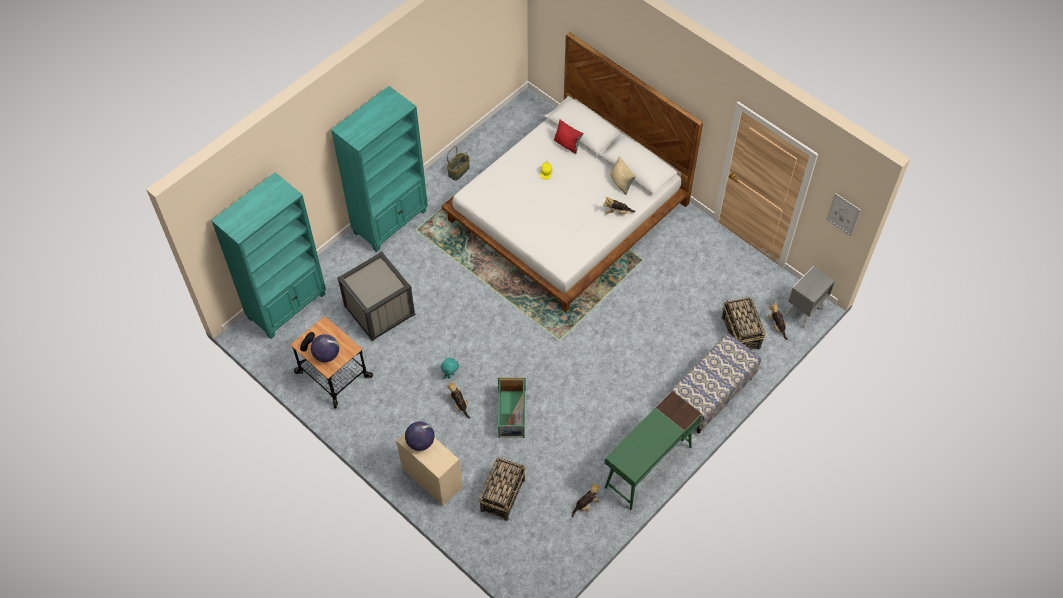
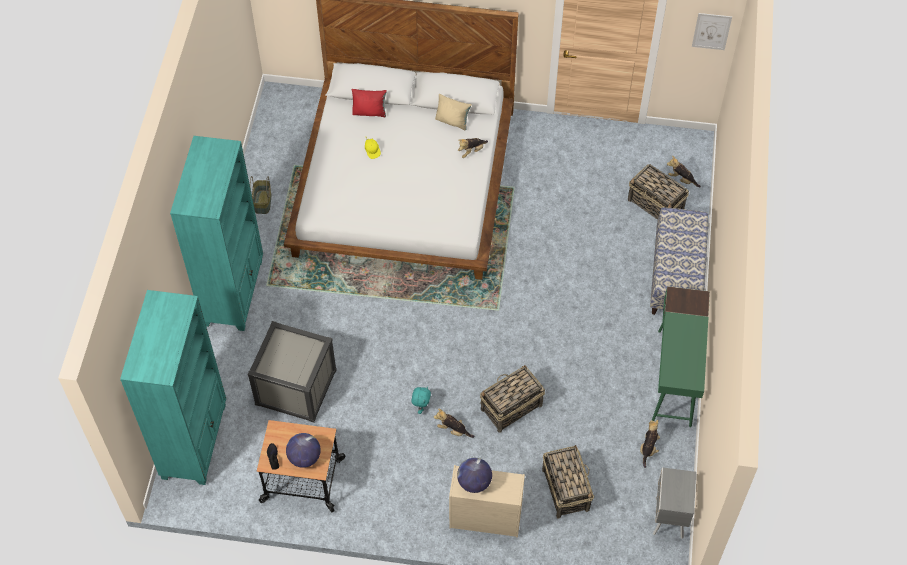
camera: 35 degrees left, 0 degrees up
(511, 414) = (510, 407): green storage box -> basket
(803, 312) = (694, 154): grey nightstand -> grey nightstand (668, 518)

